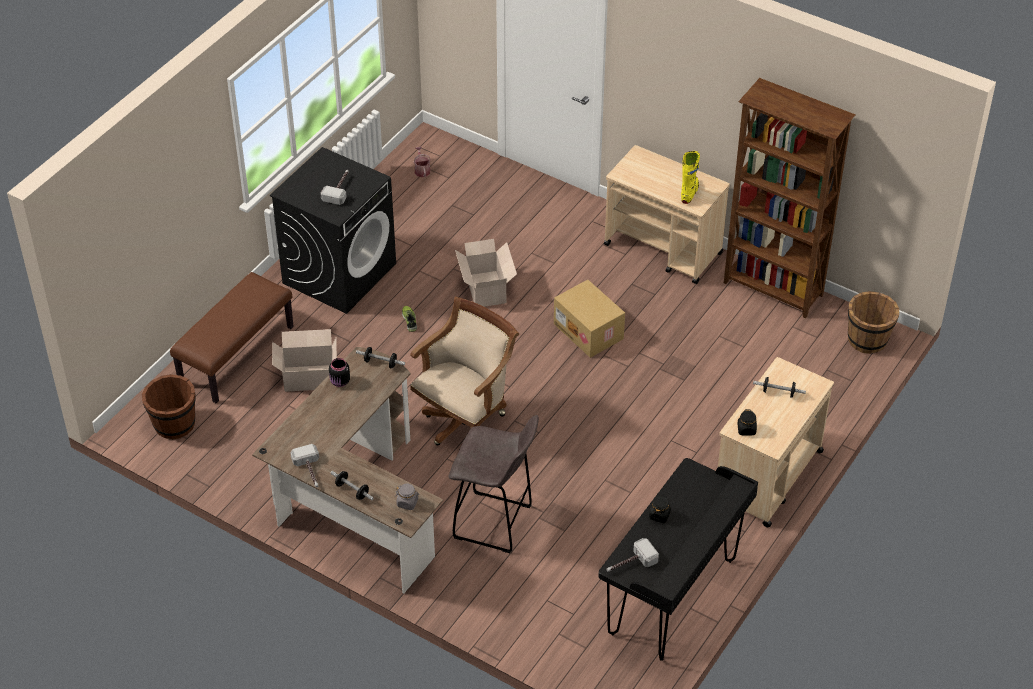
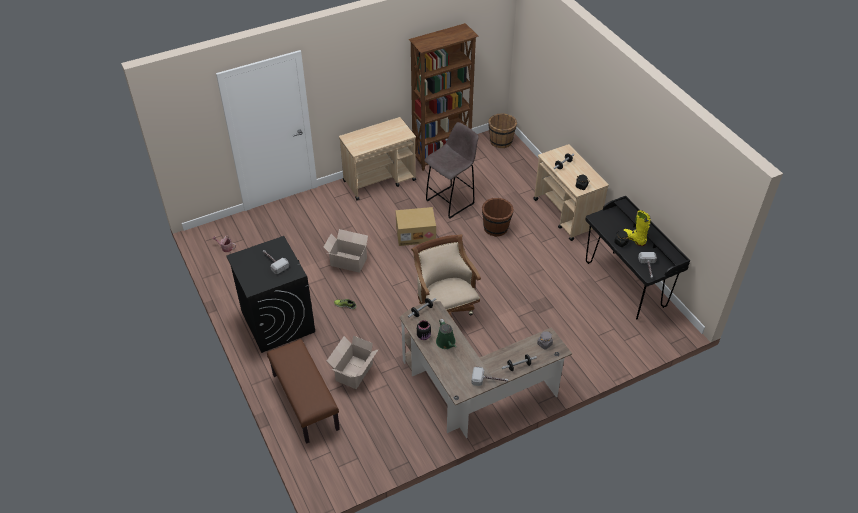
camera: 60 degrees left, 0 degrees up
(174, 424) = (340, 460): brown bucket -> brown bucket (496, 228)
(343, 407) = (446, 343): none -> green watering can
(495, 523) = (529, 333): grey stool -> grey stool (451, 201)
(689, 193) = (394, 133): yellow boot -> yellow boot (634, 239)

